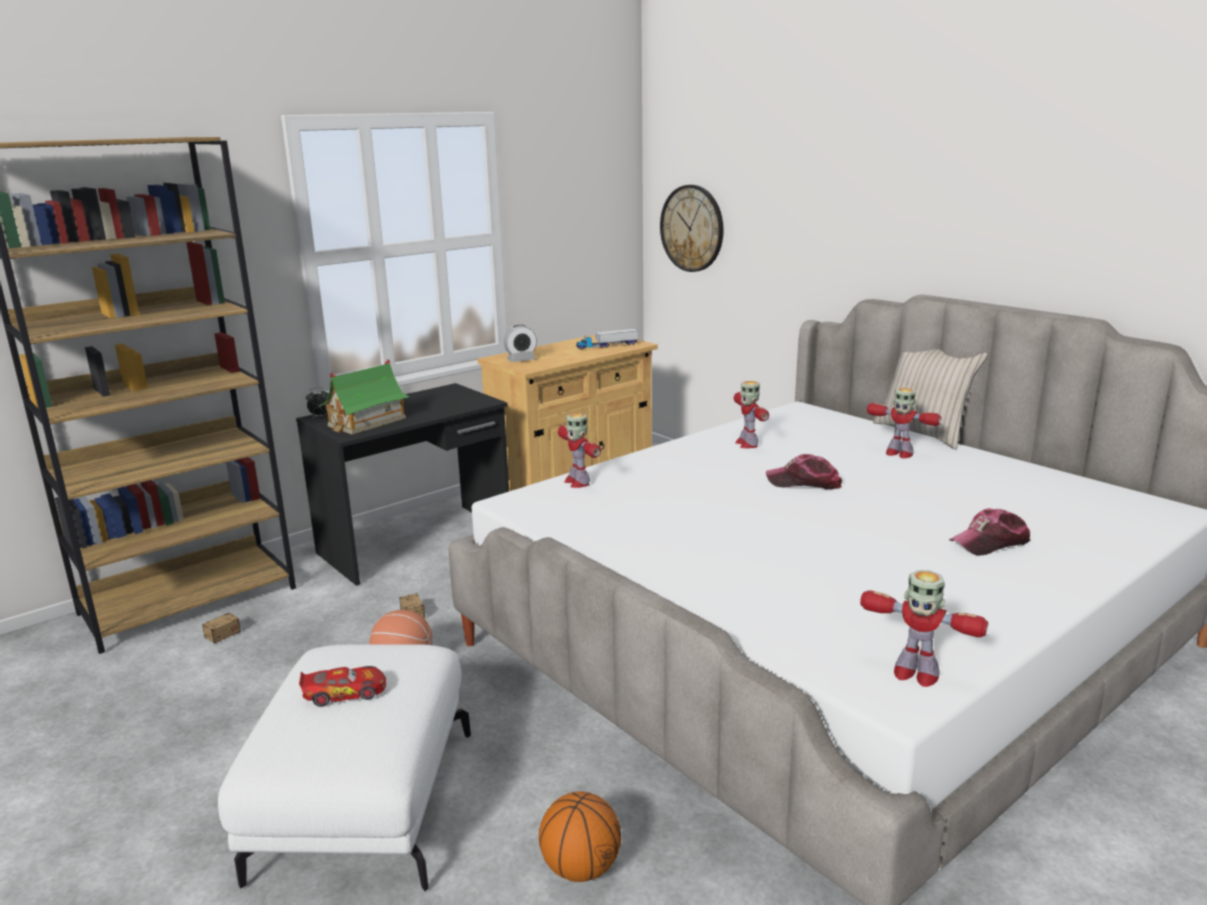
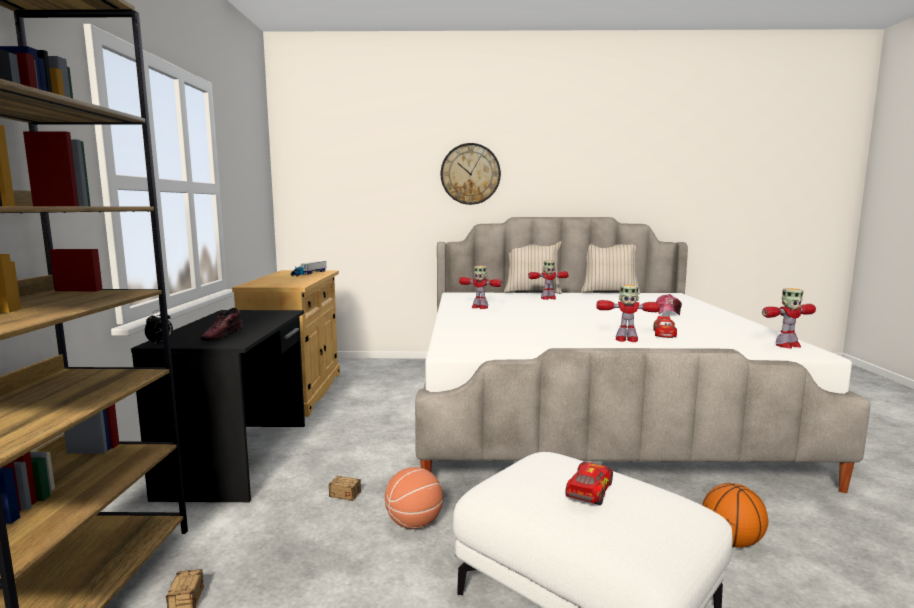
camera: 50 degrees left, 10 degrees down
(366, 422) = (223, 336): toy house -> shoe
(521, 360) = (273, 283): alarm clock -> none
(577, 482) = (454, 336): toy robot -> toy robot (626, 339)
(692, 228) = (325, 194): wall clock -> wall clock (470, 174)
(804, 483) = (551, 312): cap -> none
(815, 574) = (664, 333): none -> toy car
(1058, 468) = (609, 292): none -> beige pillow

